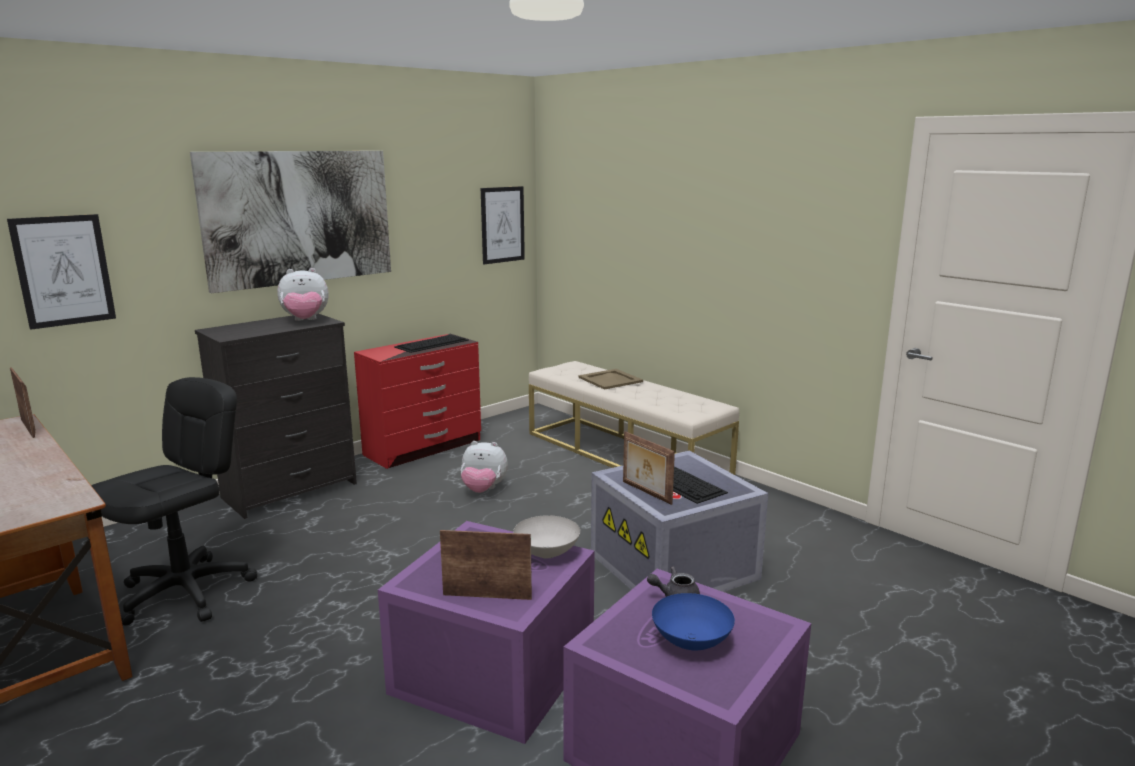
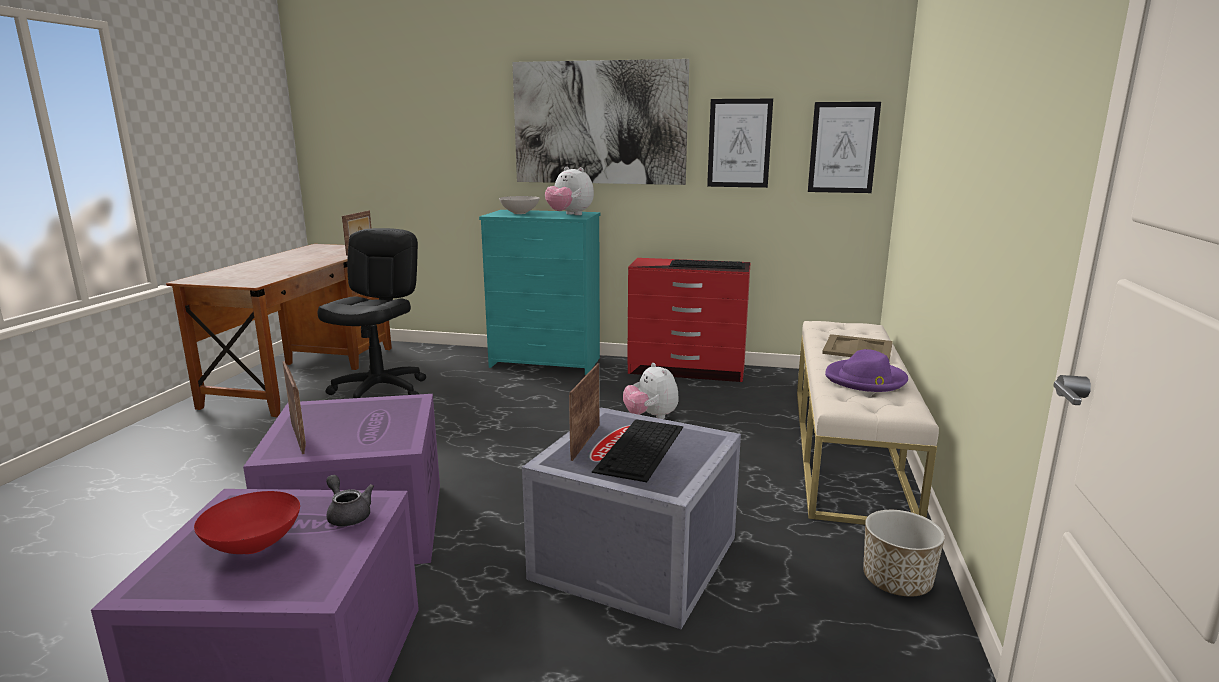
camera: 55 degrees right, 0 degrees up
(64, 271) = (425, 151): picture -> picture (739, 143)
(186, 592) = (380, 391): black office chair -> black office chair turned 75 degrees counterclockwise
(291, 490) = (546, 363): black dresser -> turquoise dresser
(546, 552) = (397, 436): white bowl -> white bowl (520, 213)
(662, 396) = (865, 379): none -> purple hat
(690, 642) = (252, 545): blue bowl -> red bowl
(771, 504) = (897, 581): none -> planter

